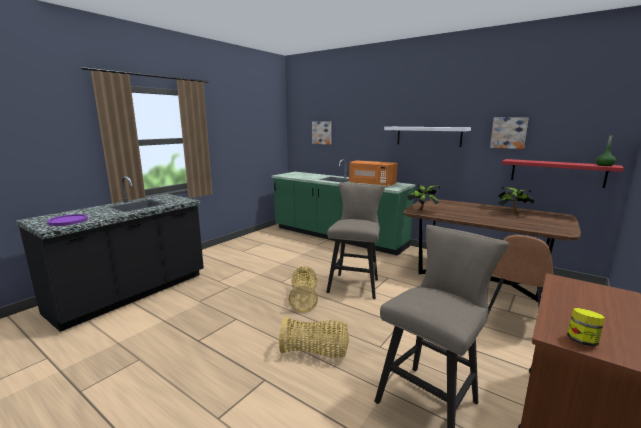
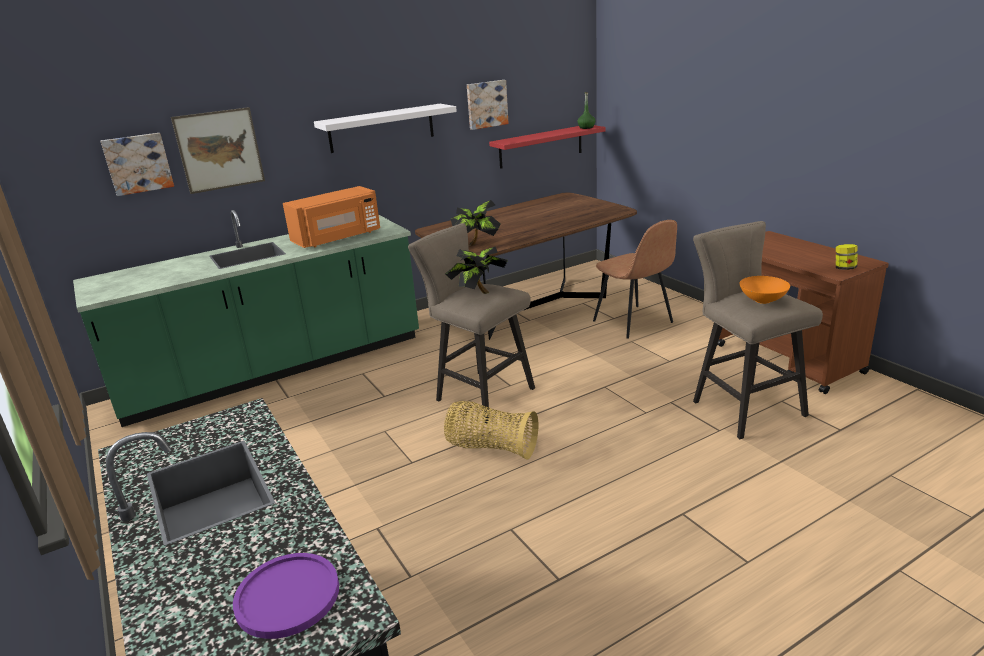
camera: 65 degrees left, 10 degrees up
(315, 352) = (639, 462): basket -> none
(350, 133) = (219, 150): none -> picture
(432, 299) = (762, 300): none -> orange bowl
(512, 213) = (537, 210): potted plant -> potted plant (478, 294)

